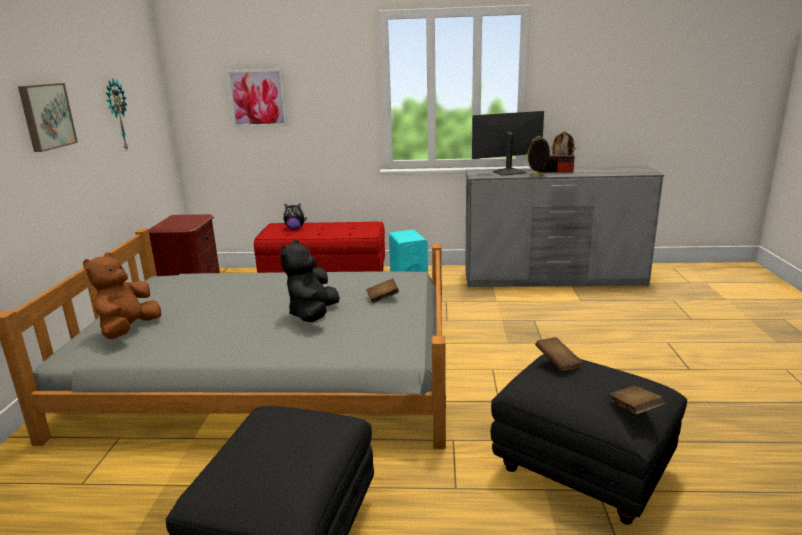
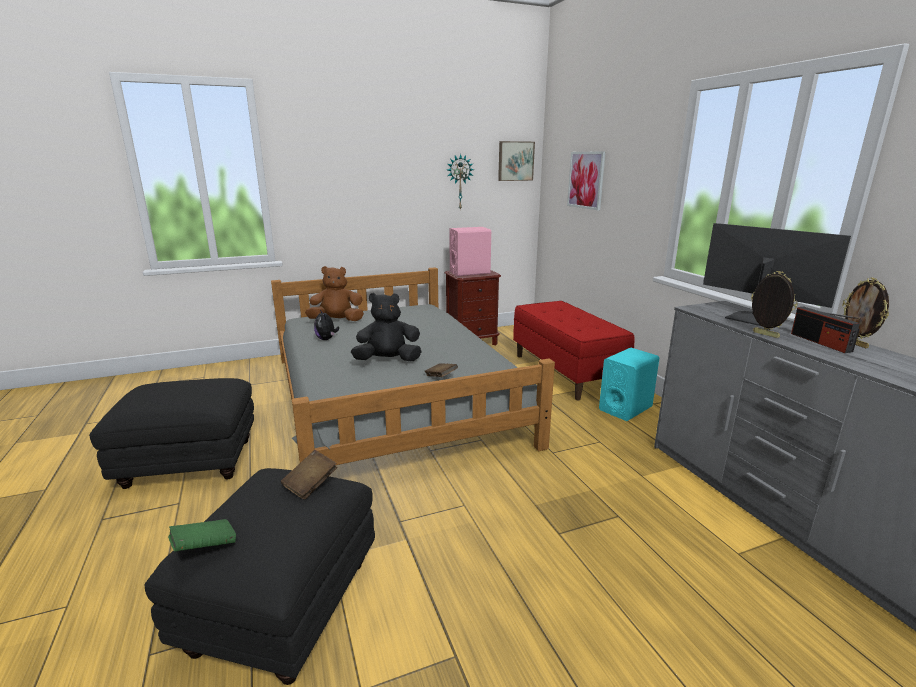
camera: 65 degrees right, 0 degrees up
(46, 116) = (377, 175): picture -> picture (515, 161)
(180, 222) = (470, 272): none -> pink speaker
(295, 228) = (561, 310): plush toy -> plush toy (327, 339)
(634, 410) = (204, 547): brown book -> green book

